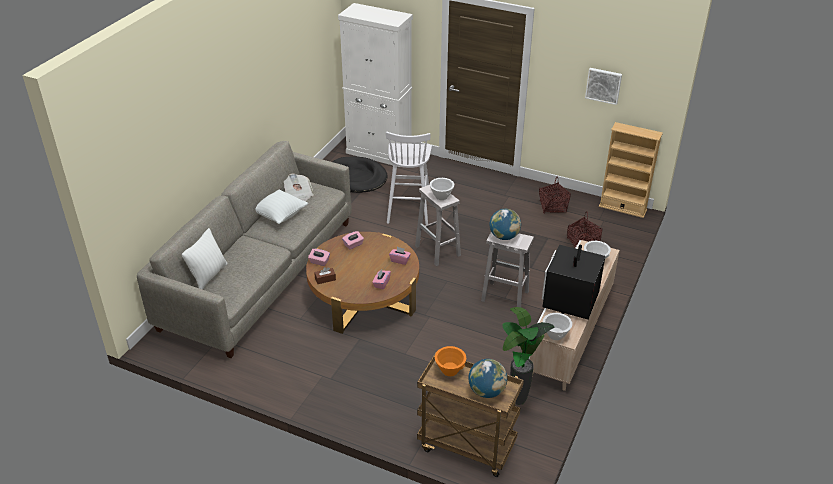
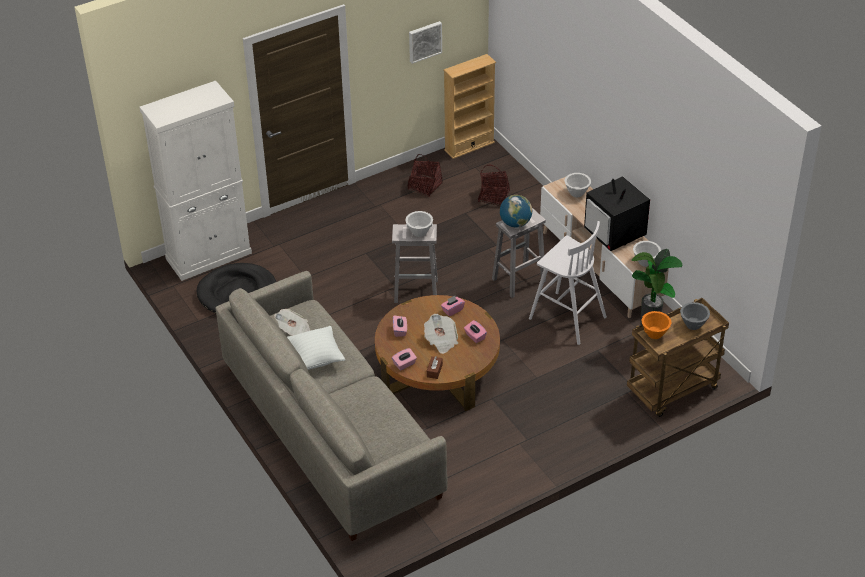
camera: 55 degrees left, 5 degrees up
(208, 275) = (367, 445): white pillow -> none
(361, 268) = (441, 340): none -> newspaper
(409, 209) = (331, 279): white stool -> white stool (566, 317)
(486, 391) = (693, 324): globe -> grey bowl

